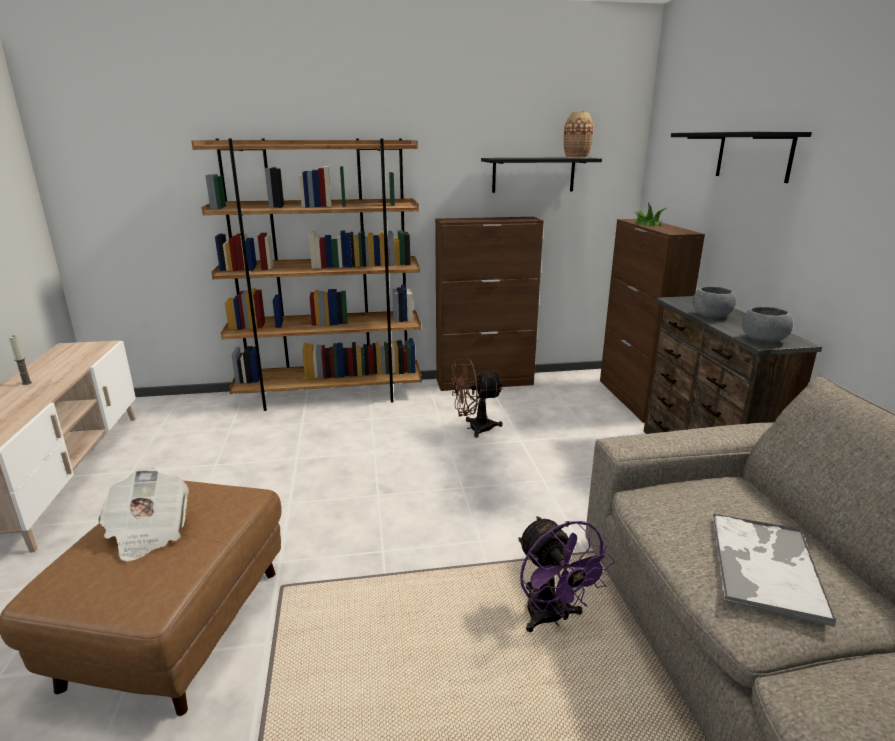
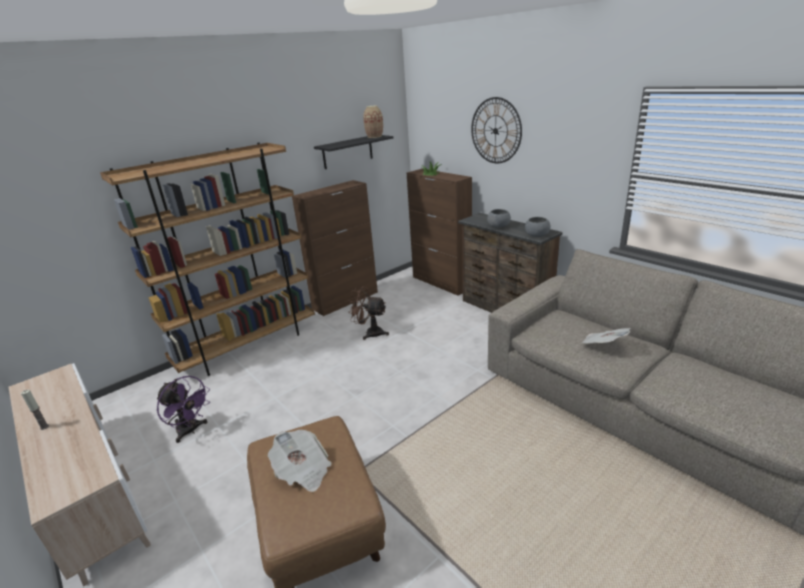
camera: 30 degrees left, 5 degrees up
(474, 428) = (370, 333): brown fan -> brown fan turned 60 degrees clockwise
(551, 618) = (507, 416): purple fan -> purple fan (191, 431)
(753, 156) = (495, 131): black shelf -> wall clock
(764, 565) = (603, 346): tray -> newspaper

